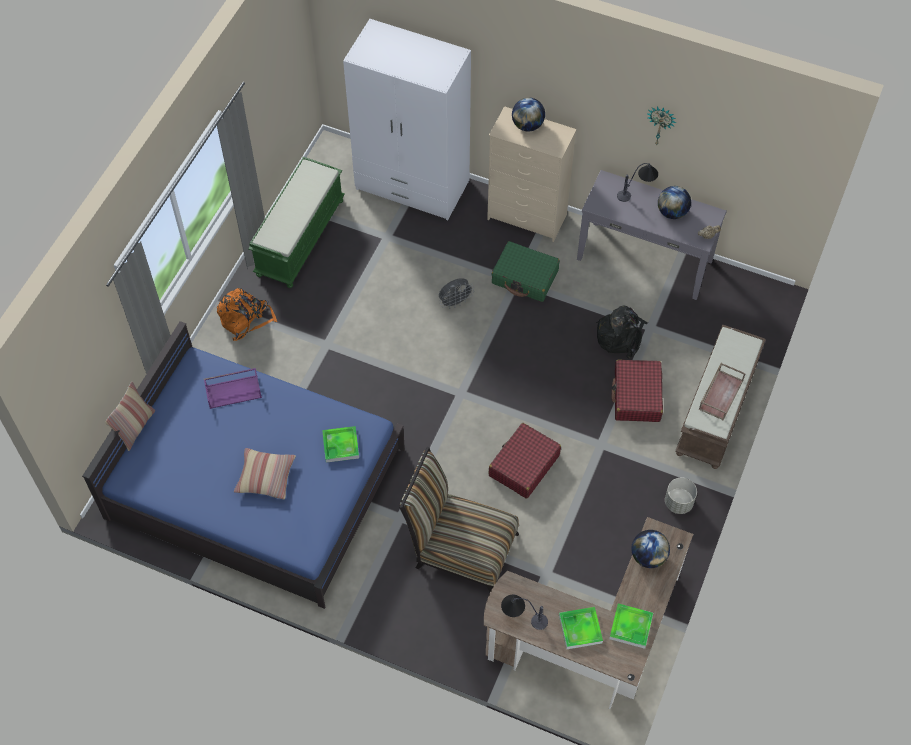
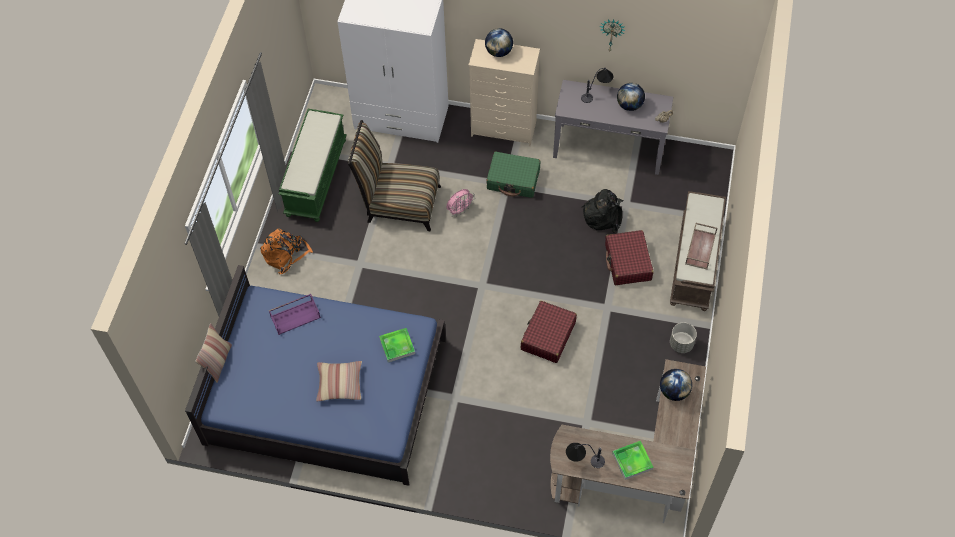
camera: 10 degrees left, 0 degrees up
(455, 302) = (460, 210): grey fan -> pink fan
(460, 548) = (511, 414): chair -> chair (398, 203)
(631, 627) = (673, 451): tray -> none

